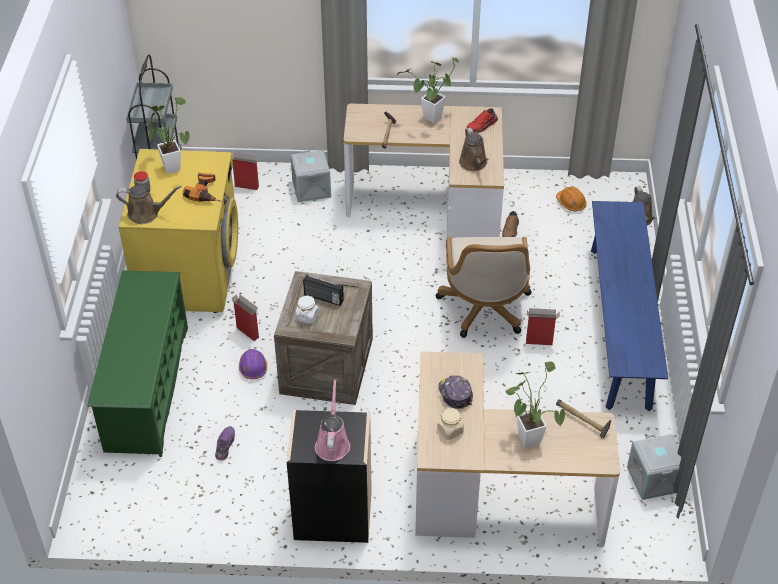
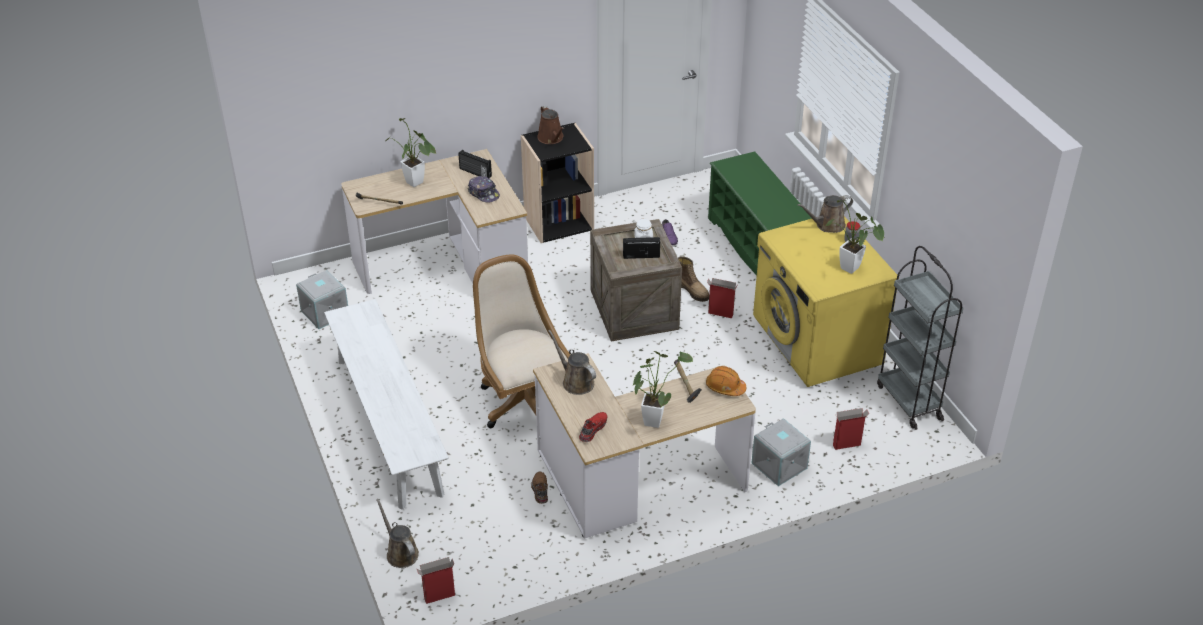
camera: 155 degrees right, 5 degrees down
(206, 192) = (798, 258): power drill -> none
(253, 368) = (693, 290): purple hard hat -> boot
(332, 443) = (551, 138): pink watering can -> brown watering can
(450, 430) = (475, 173): beige jar -> radio
(539, 342) = (459, 386): cardboard box -> cardboard box (439, 597)
(571, 203) = (488, 547): orange hard hat -> orange hard hat (725, 387)
(619, 325) = (389, 425): blue bench -> white bench

